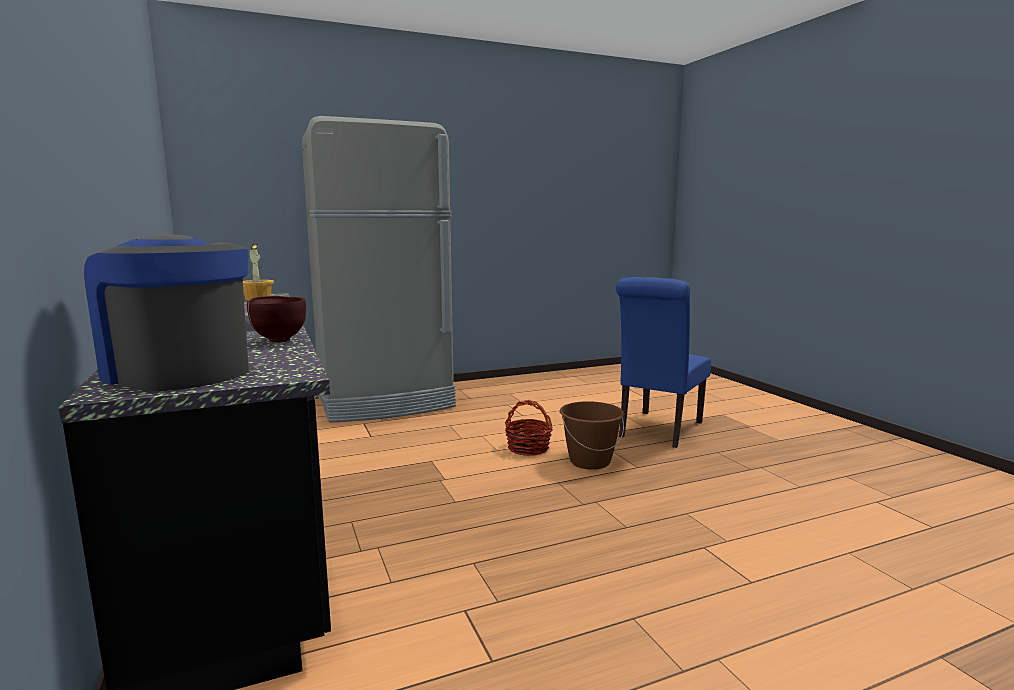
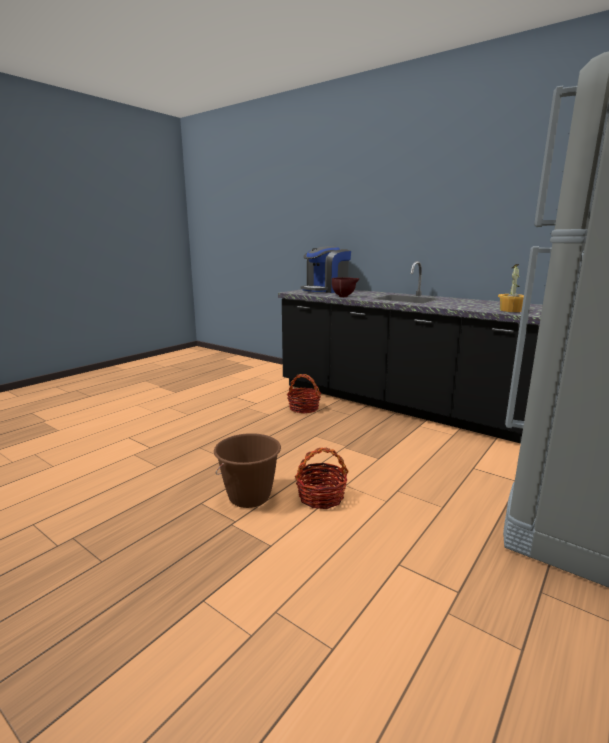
camera: 150 degrees right, 5 degrees up
(177, 372) = (326, 290): coffee machine -> coffee machine turned 135 degrees clockwise
(396, 560) = (304, 408): none -> basket
(658, 431) = (181, 593): blue chair -> none

